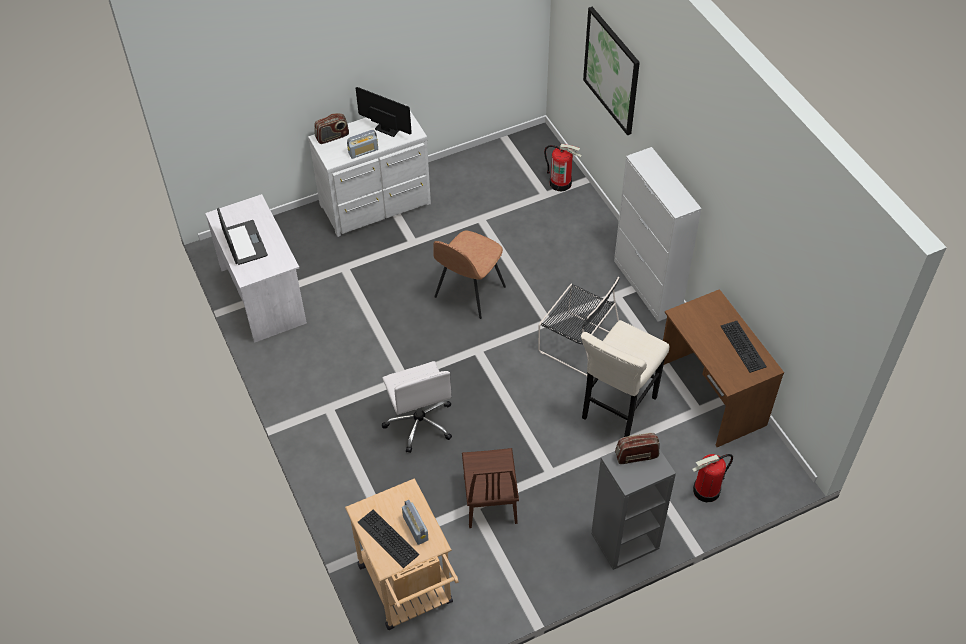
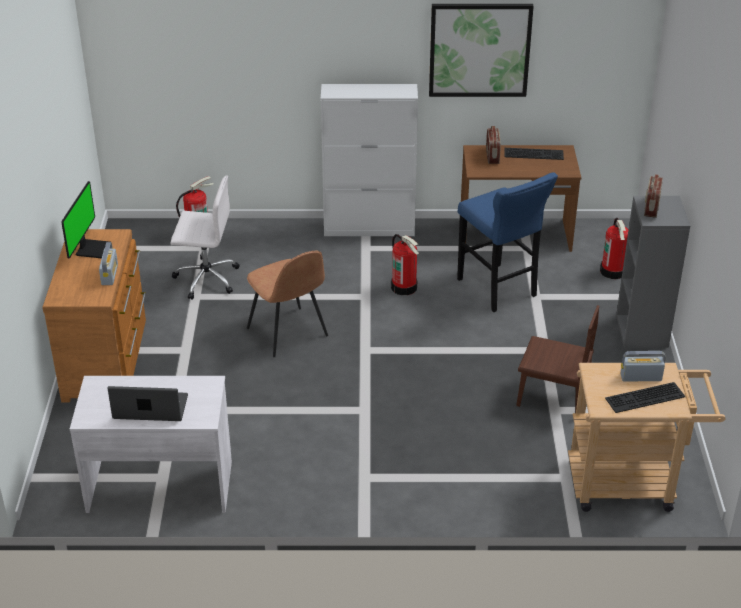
camera: 65 degrees left, 15 degrees down
(332, 137) = (63, 289): radio -> radio (492, 156)
(377, 205) = (107, 360): white dresser -> brown dresser
(389, 127) = (91, 249): monitor -> monitor turned 135 degrees clockwise
(419, 422) = (430, 415): white office chair -> white office chair (205, 278)
(577, 343) = (404, 287): black chair -> fire extinguisher
(612, 70) = (226, 58): picture -> picture (479, 50)
(617, 411) = (498, 290): beige stool -> blue stool

